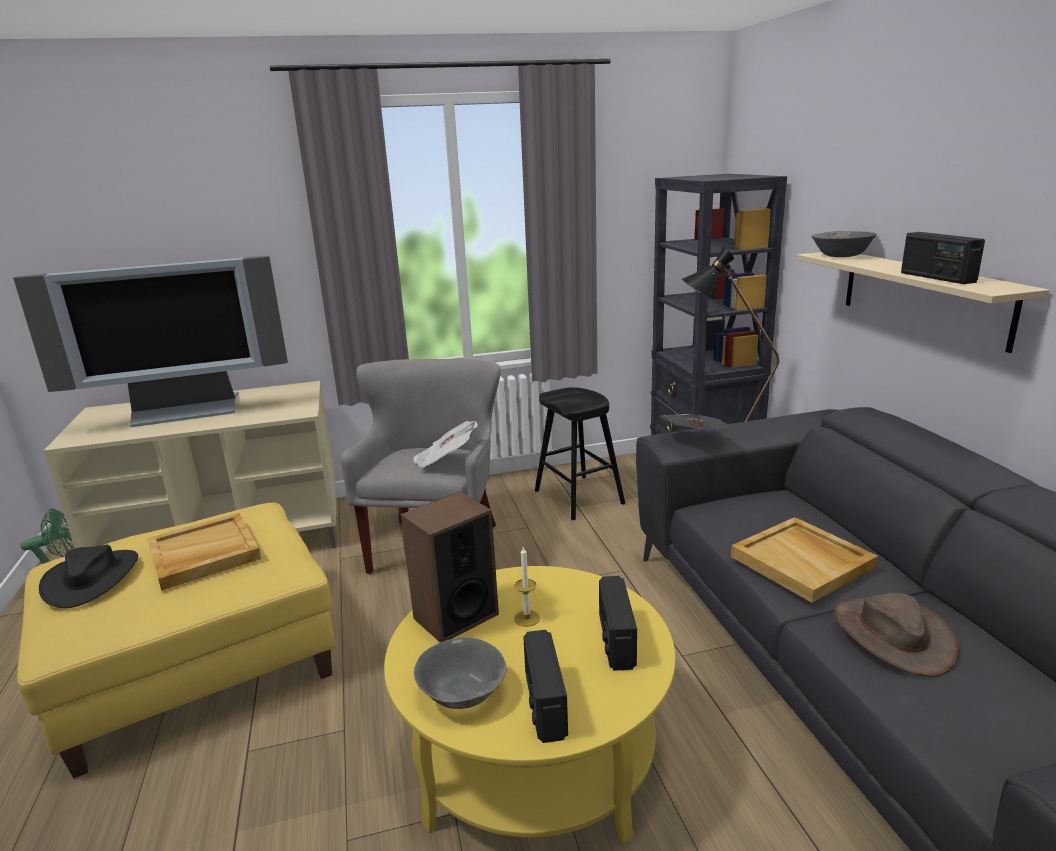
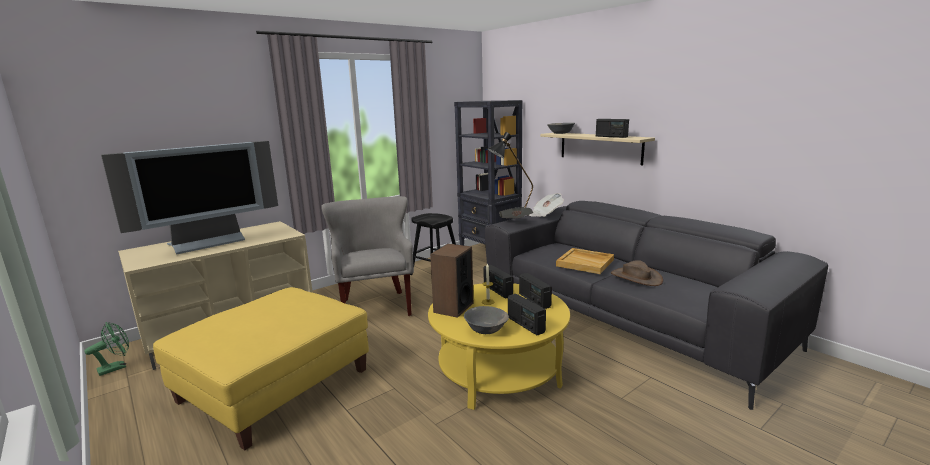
camera: 25 degrees left, 5 degrees down
(91, 578) = (217, 333): black hat -> none
(203, 554) = (282, 311): beige tray -> none
(445, 461) = (386, 251): newspaper -> newspaper (545, 214)
(568, 594) = (497, 290): none -> radio

